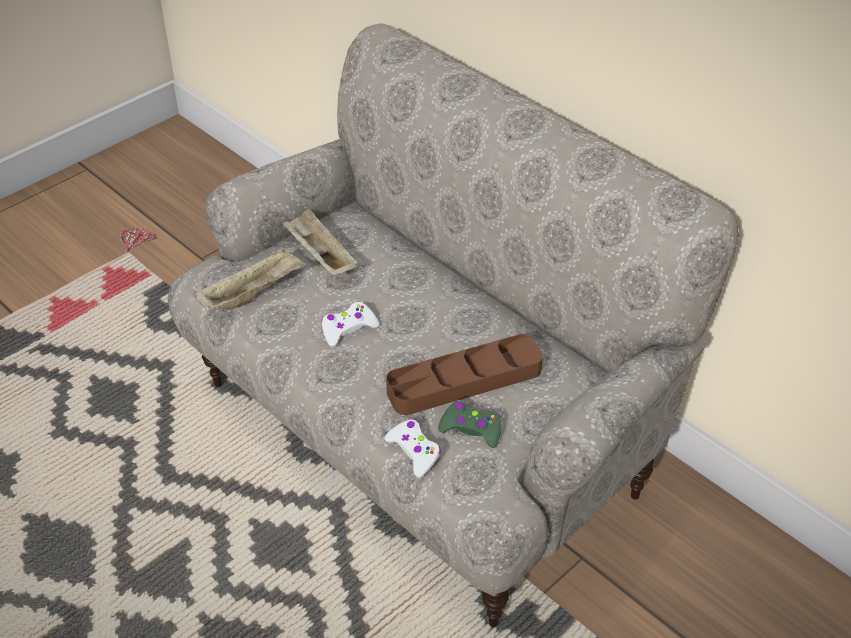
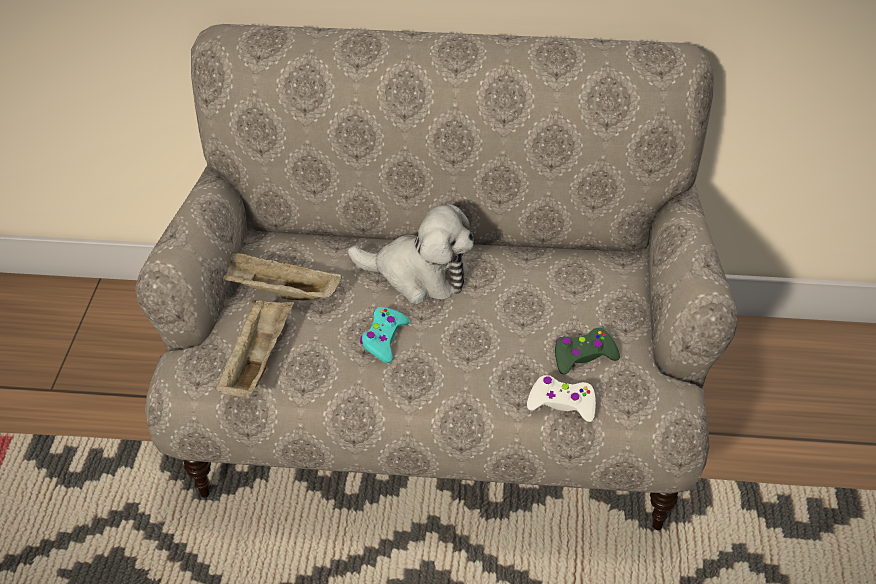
camera: 40 degrees left, 0 degrees up
(348, 329) = (384, 339): white game controller -> turquoise game controller
(425, 299) = (419, 275): none -> plush toy
(464, 381) = (531, 322): brown tray -> none

